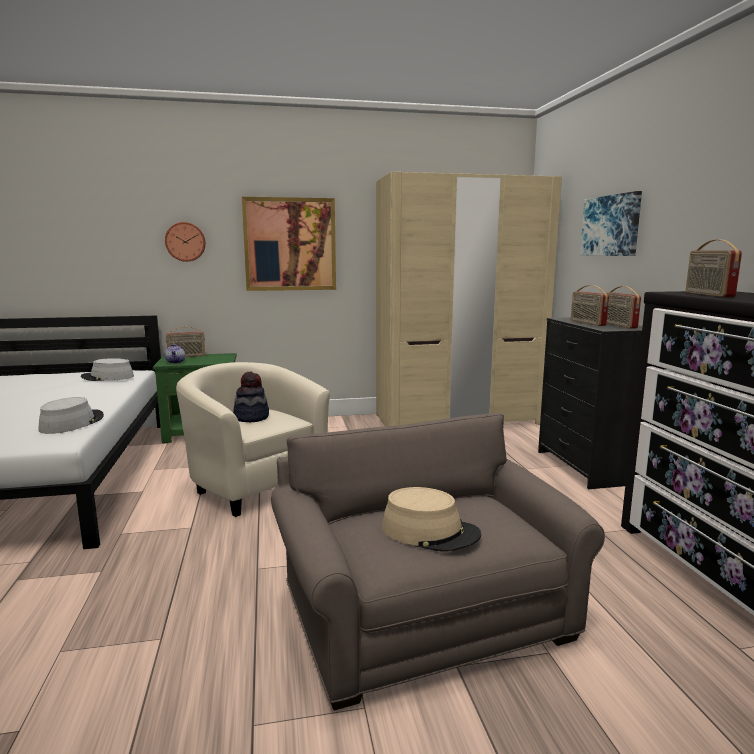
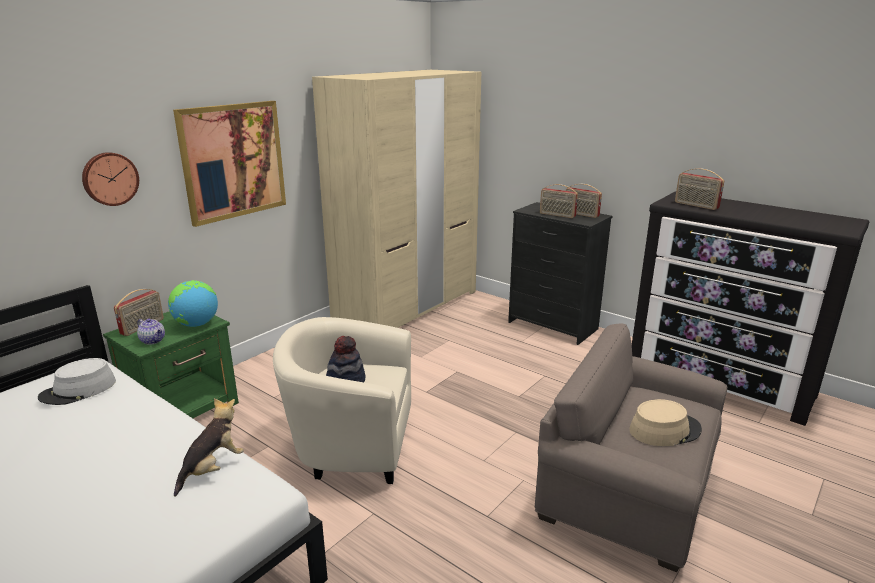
camera: 40 degrees left, 10 degrees up
(72, 423) = (212, 468): grey hat -> plush toy
(213, 361) = (196, 324): none -> globe
(611, 225) = (547, 126): picture -> none

